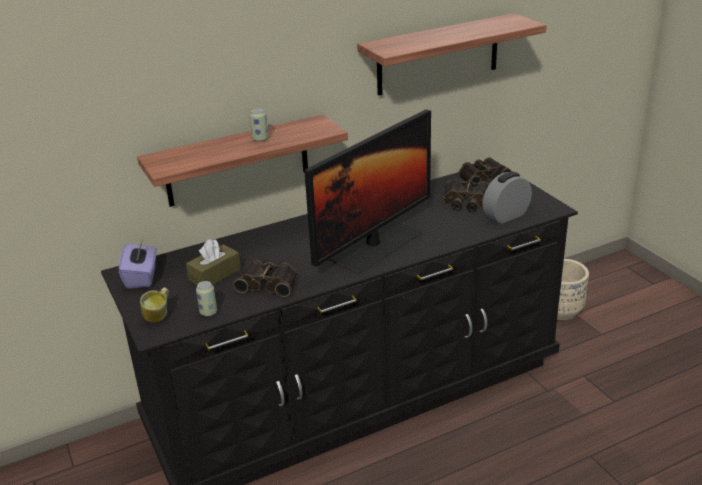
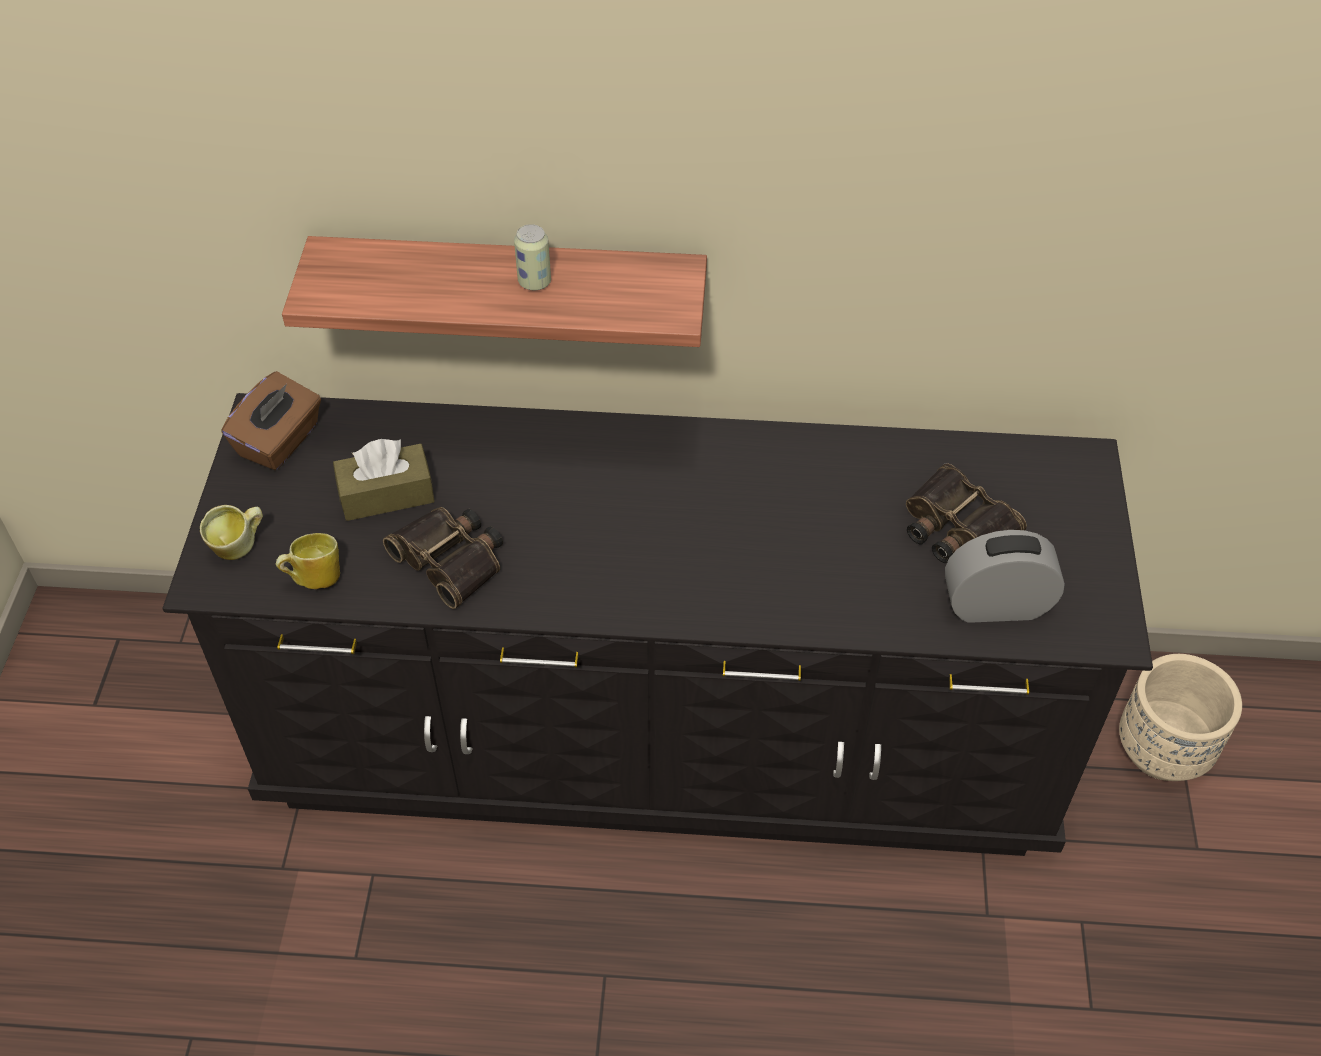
camera: 30 degrees right, 20 degrees up
(142, 277) = (280, 441): purple tissue box -> brown tissue box
(208, 312) = (314, 578): can -> mug
(374, 245) = (691, 559): monitor -> none
(438, 54) = (1012, 206): shelf -> none
(481, 177) = (1045, 471): binoculars -> none

